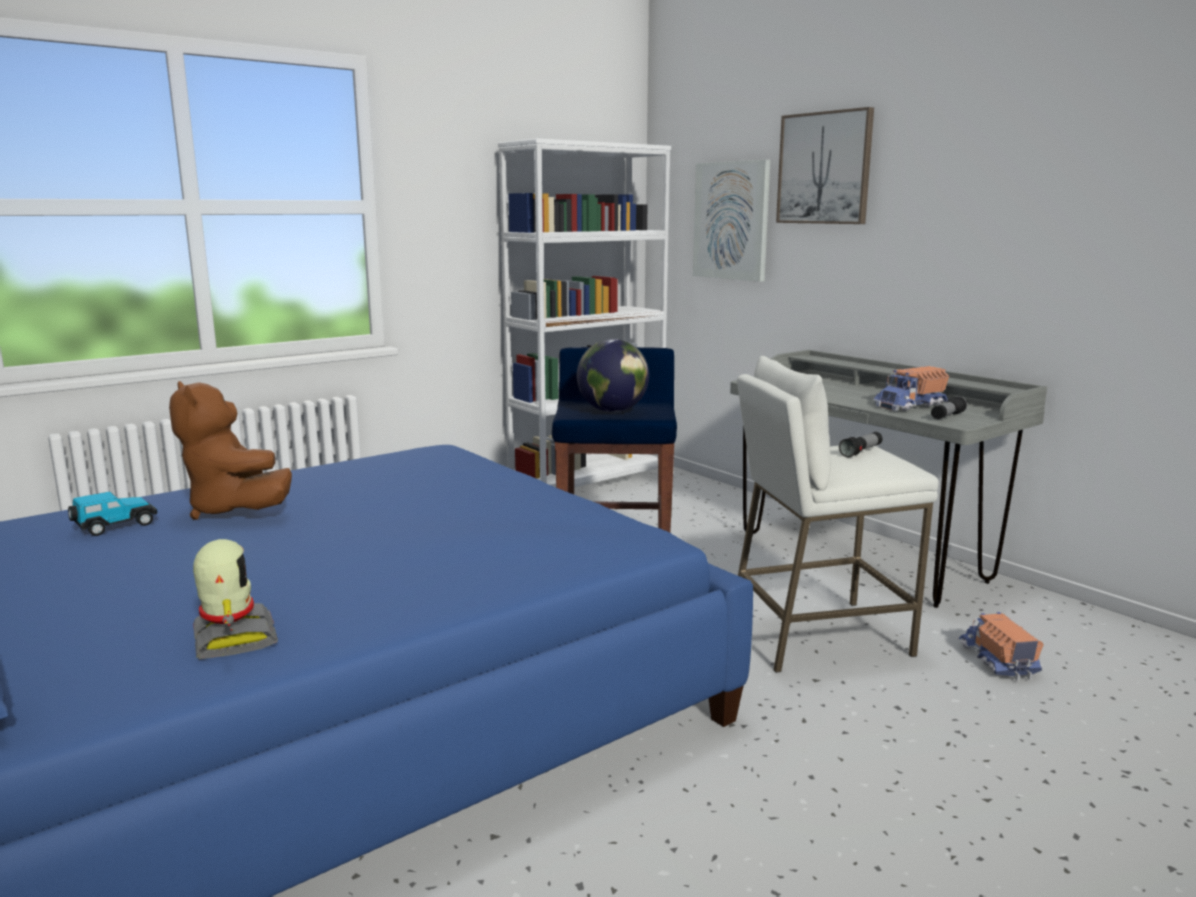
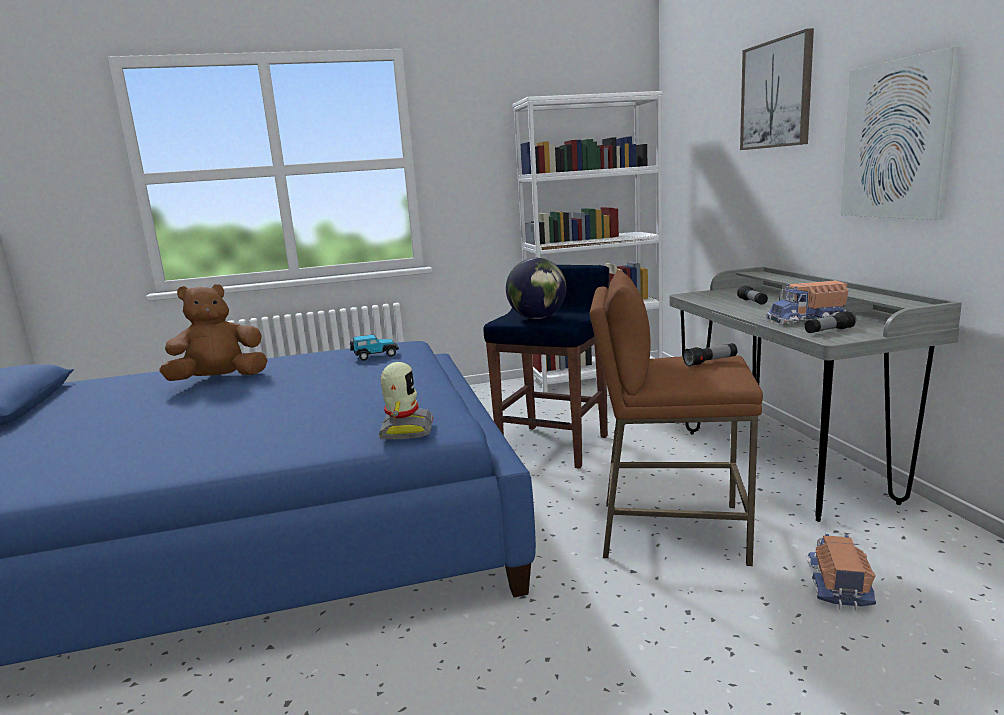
camera: 25 degrees right, 0 degrees up
(114, 526) = (145, 385): toy car -> toy car (375, 356)
(232, 639) = (83, 468): toy robot -> toy robot (405, 430)
(234, 510) = (219, 380): brown plush toy -> brown plush toy turned 75 degrees clockwise
(731, 221) = (712, 152): picture -> picture (897, 140)
(817, 636) = (671, 531): white stool -> brown stool
(830, 388) = (752, 302): none -> flashlight

